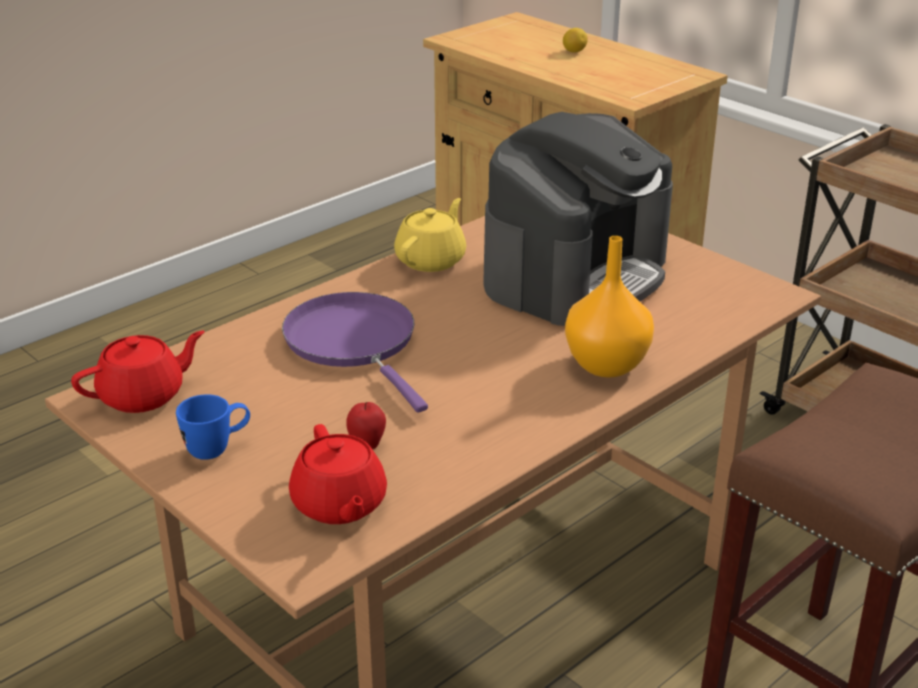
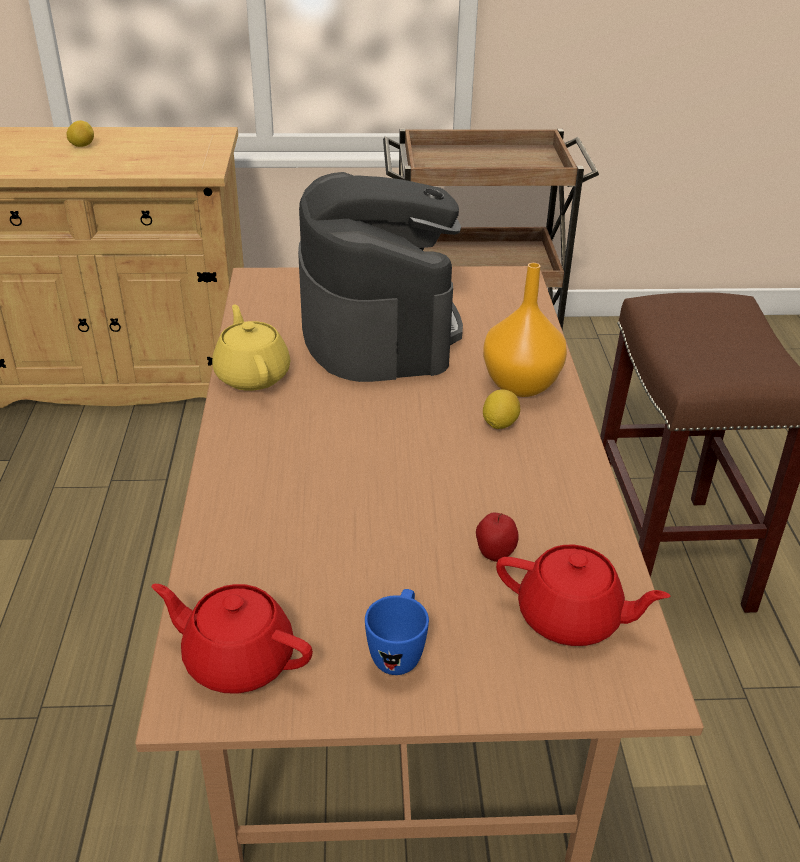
camera: 50 degrees left, 5 degrees up
(143, 396) = (237, 659): red teapot -> red teapot turned 75 degrees counterclockwise
(354, 343) = (326, 481): purple frying pan -> none
(534, 379) = (499, 424): none -> lemon

